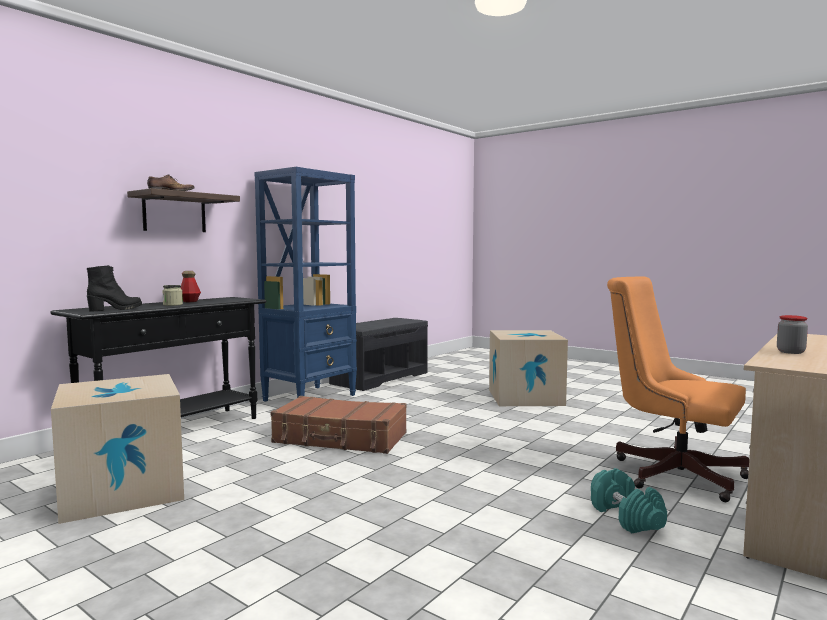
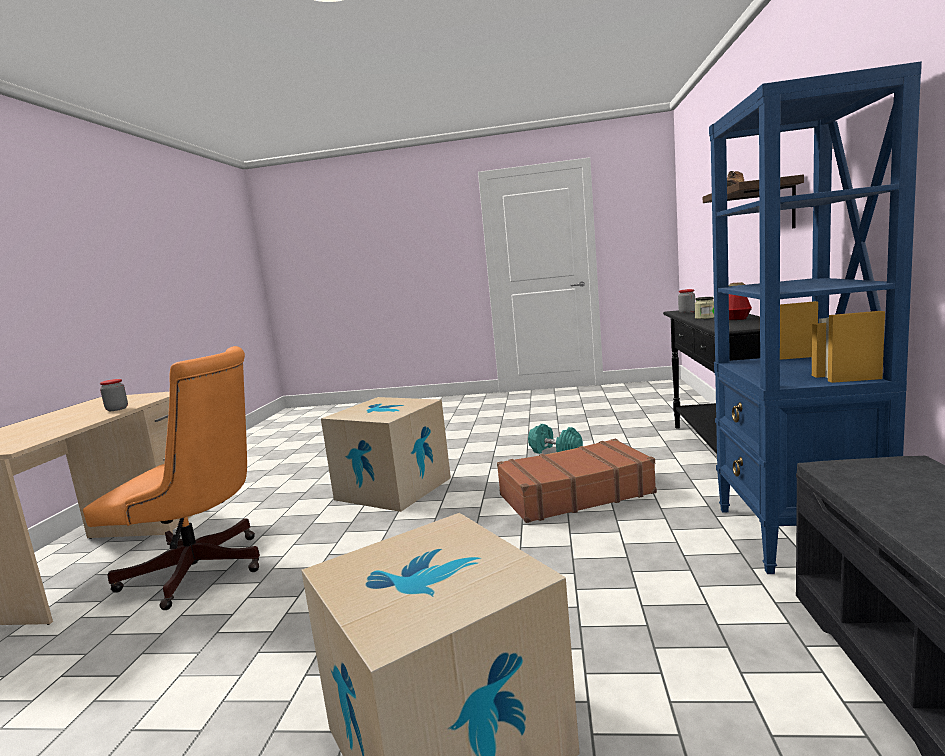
camera: 150 degrees right, 5 degrees up
(116, 309) = (687, 312): black boot -> jar
(122, 490) = (604, 427): cardboard box -> cardboard box (393, 488)
(626, 517) = (272, 510): turquoise dumbbell -> turquoise dumbbell (555, 451)

